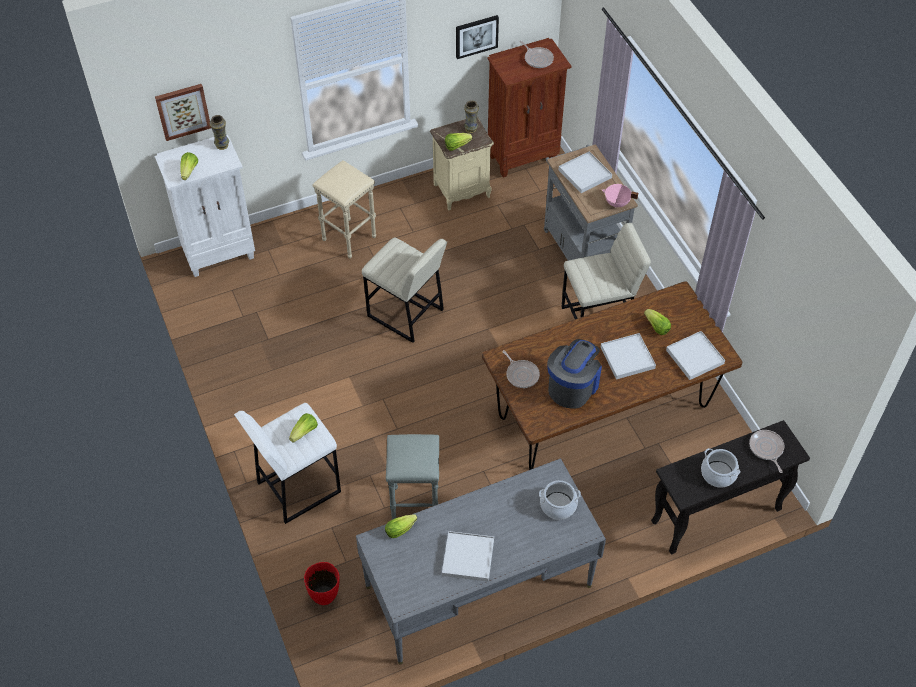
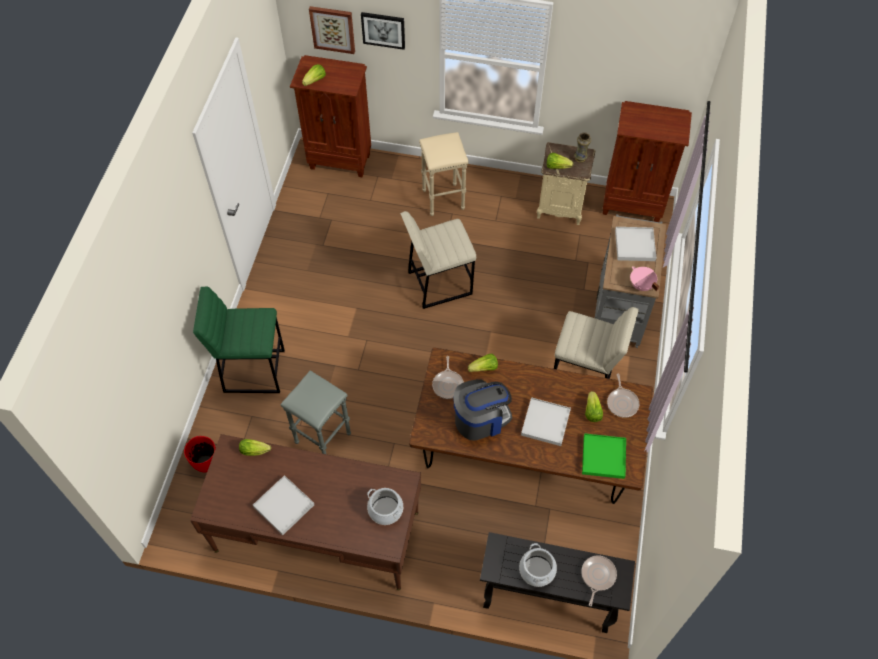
camera: 35 degrees right, 5 degrees up
(219, 256) = (340, 162): white cabinet -> brown cabinet
(222, 146) = (355, 72): vase -> none
(297, 488) = (252, 371): white stool -> green stool
(304, 432) = (253, 331): lettuce -> lettuce (484, 368)
(407, 314) = (438, 283): beige chair -> beige chair turned 90 degrees clockwise
(476, 36) = (616, 78): picture -> picture (383, 30)
(479, 586) = (317, 531): grey desk -> brown desk
(537, 59) = (664, 124): frying pan -> frying pan (622, 402)
(694, 357) = (603, 457): white tray -> green tray

